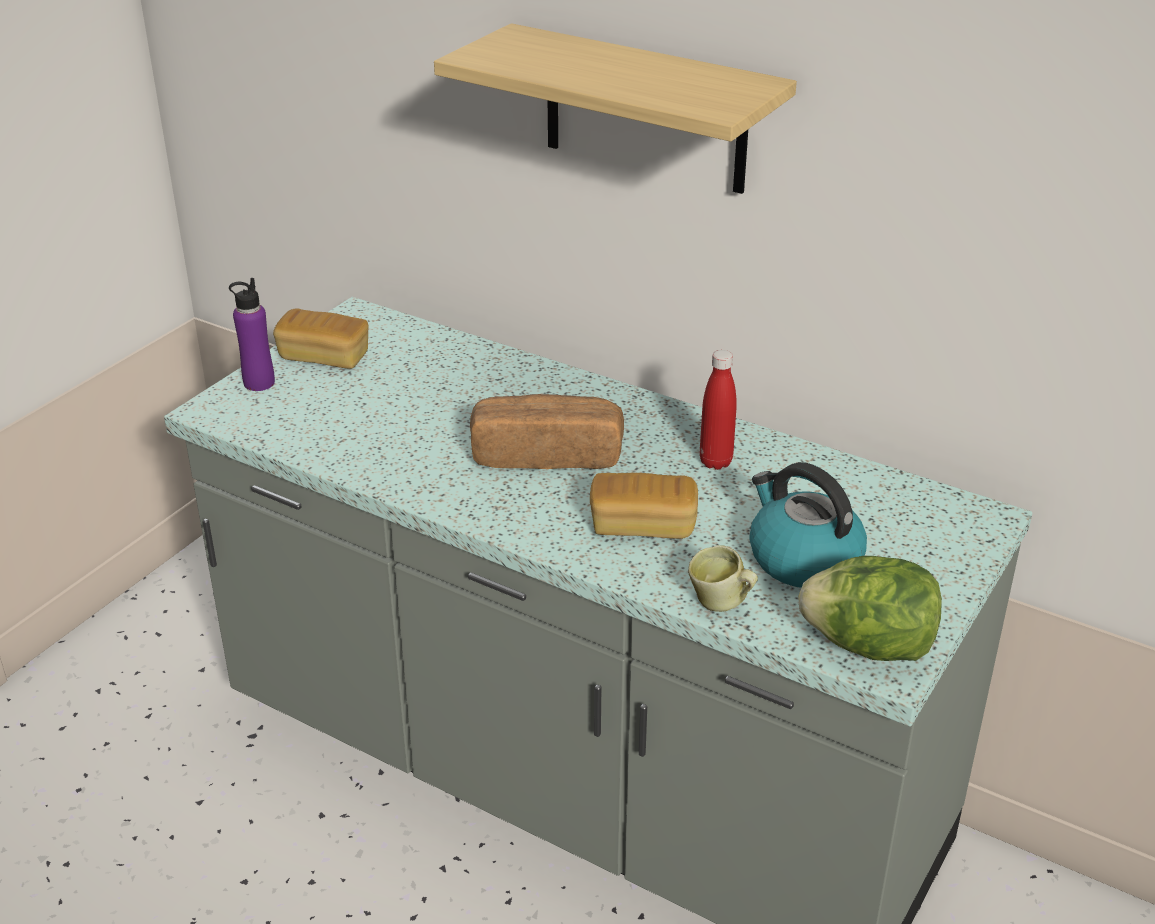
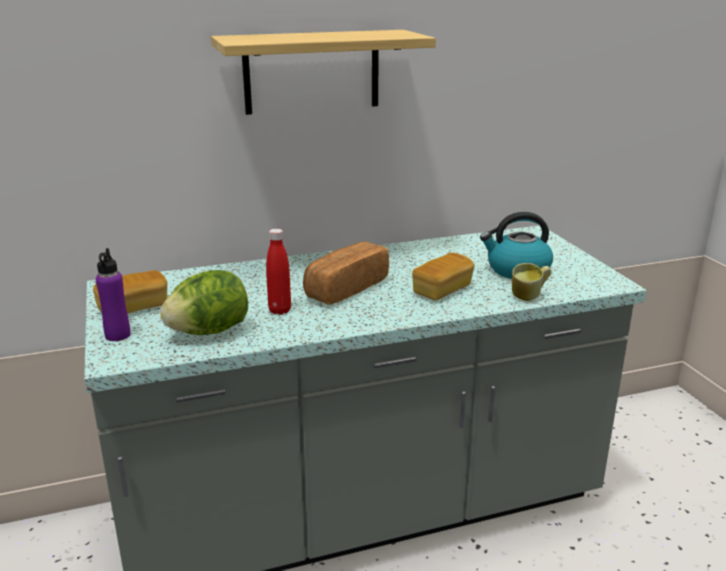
camera: 50 degrees left, 10 degrees down
(715, 462) = (416, 259): red bottle -> red bottle (280, 310)
(869, 646) = (596, 281): lettuce -> lettuce (209, 331)

